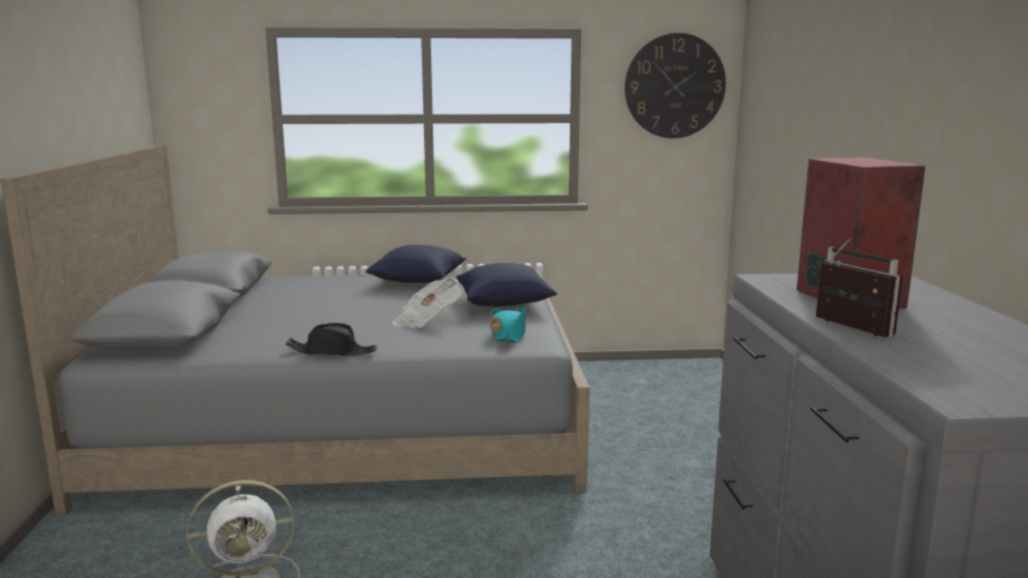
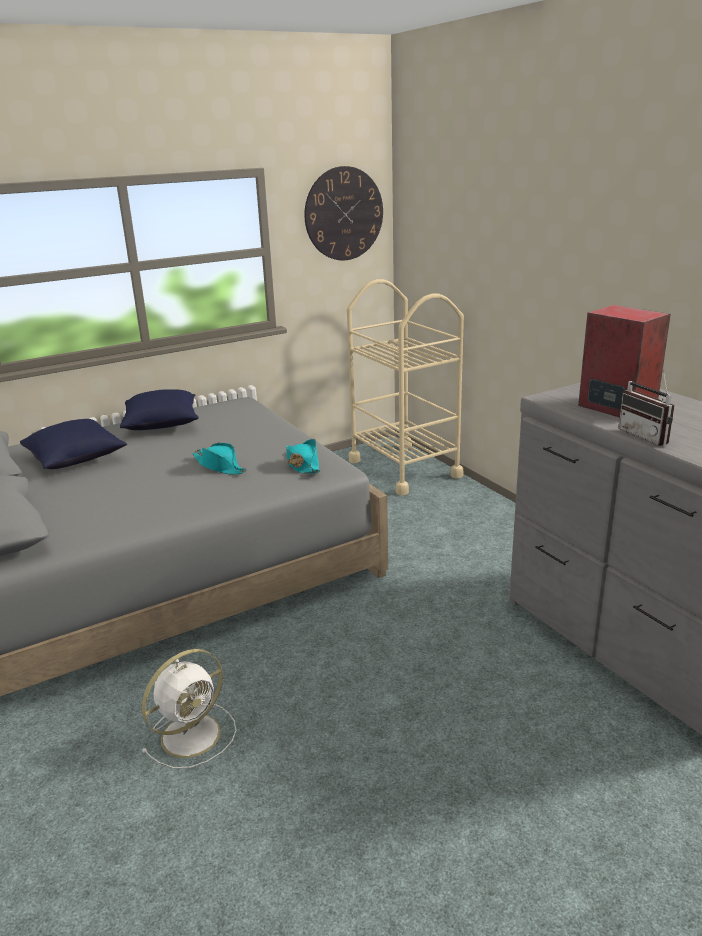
camera: 25 degrees left, 10 degrees up
(332, 352) = (174, 517): black hat -> none
(427, 321) = (220, 466): newspaper -> turquoise hat
(504, 304) = (265, 434): blue pillow -> blue pillow (76, 459)
(703, 391) = (404, 468): none -> beige cart
(846, 328) = (648, 436): radio -> radio turned 150 degrees counterclockwise

